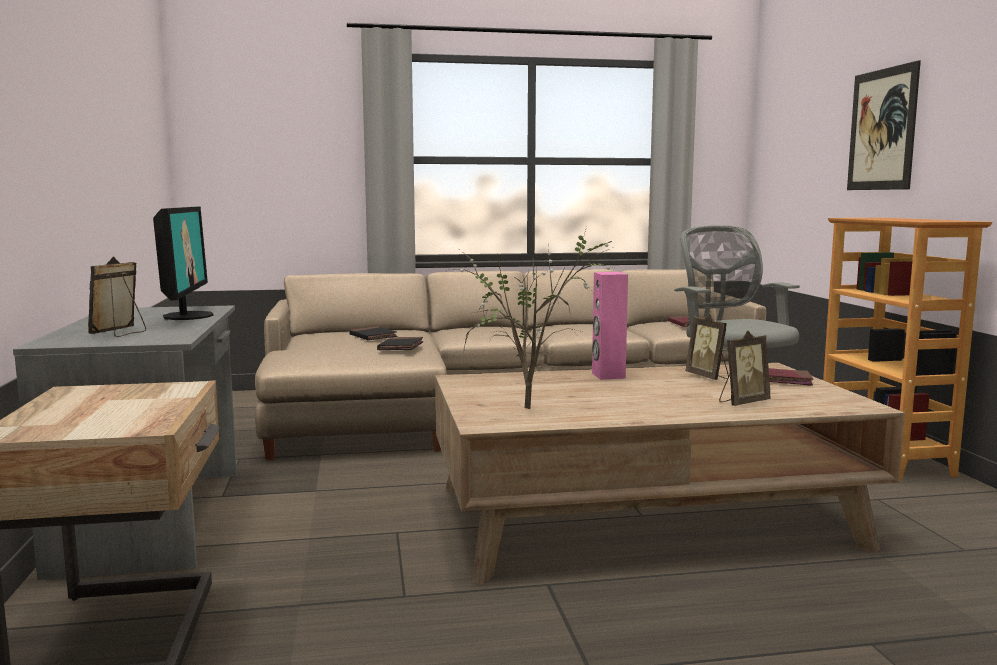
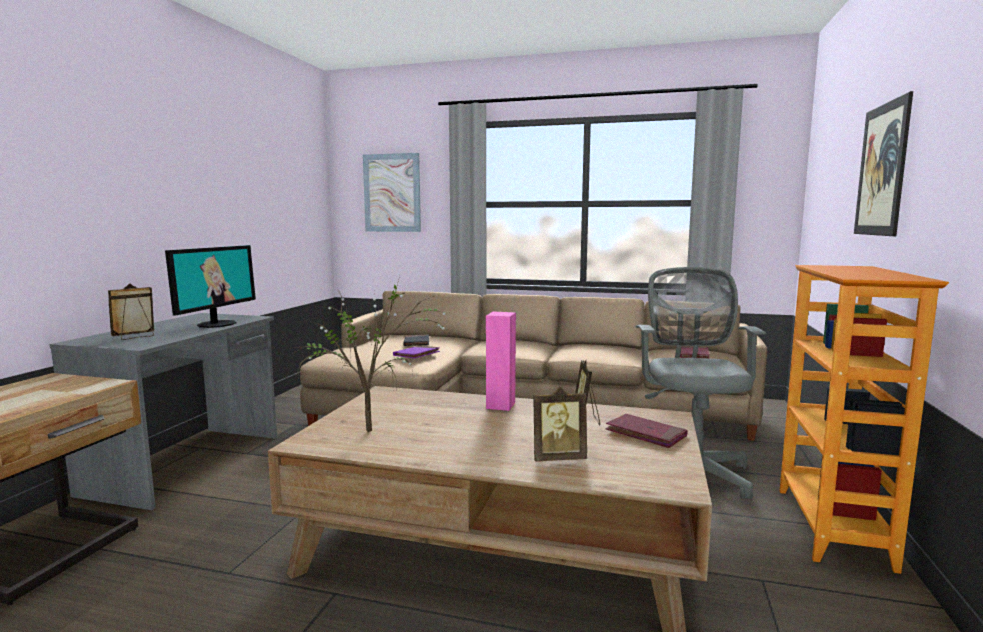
camera: 25 degrees right, 0 degrees up
(272, 142) = (392, 193): none -> picture
(400, 347) = (416, 354): black book -> purple book

